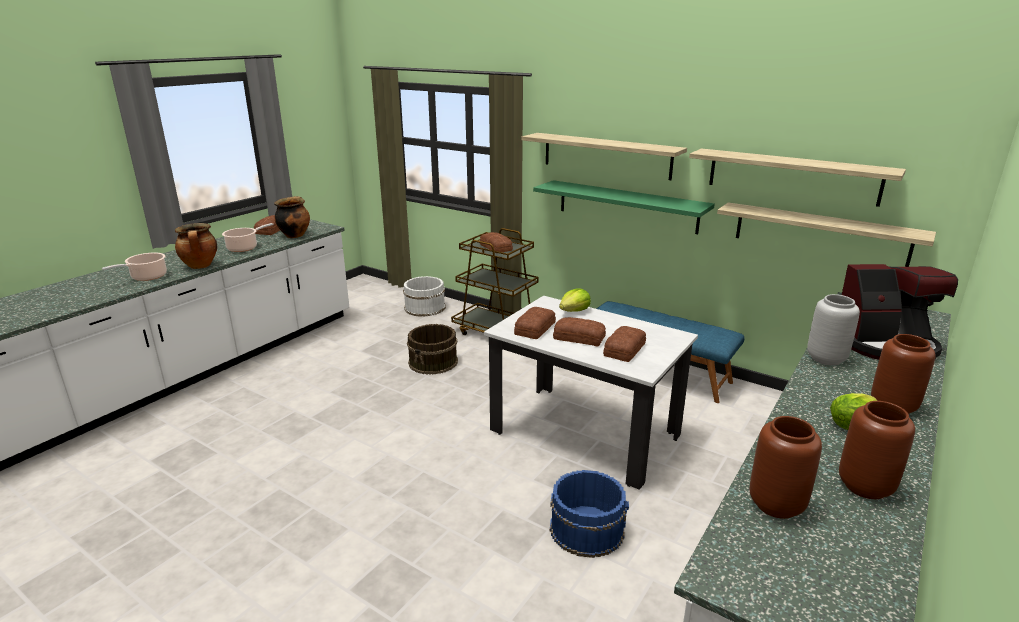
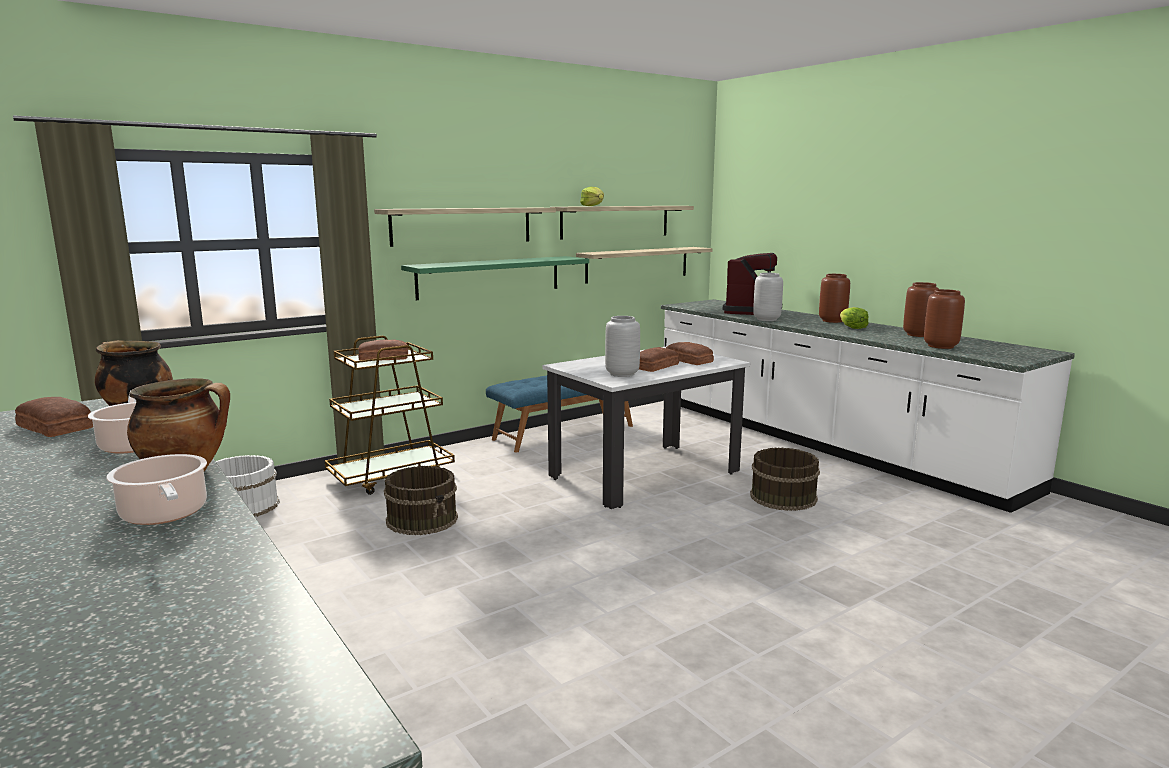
camera: 70 degrees left, 10 degrees down
(534, 328) = (622, 374): bread -> grey vase
(574, 311) = (595, 361): lettuce -> lettuce (593, 206)
(587, 529) = (782, 497): blue bucket -> brown bucket

